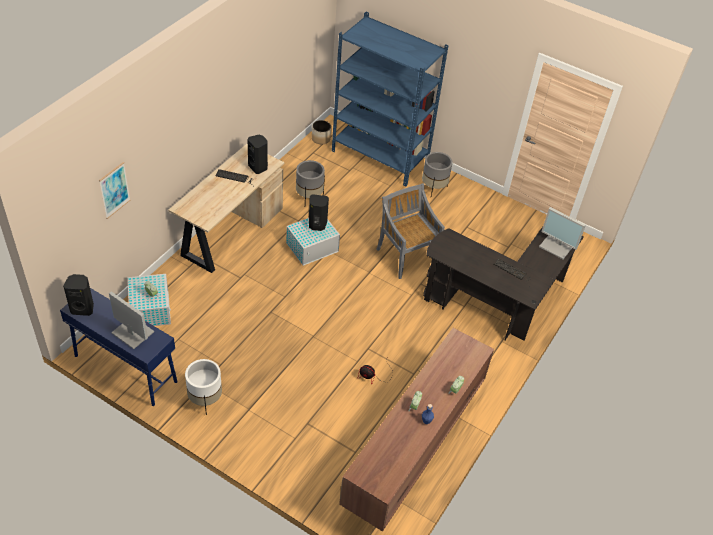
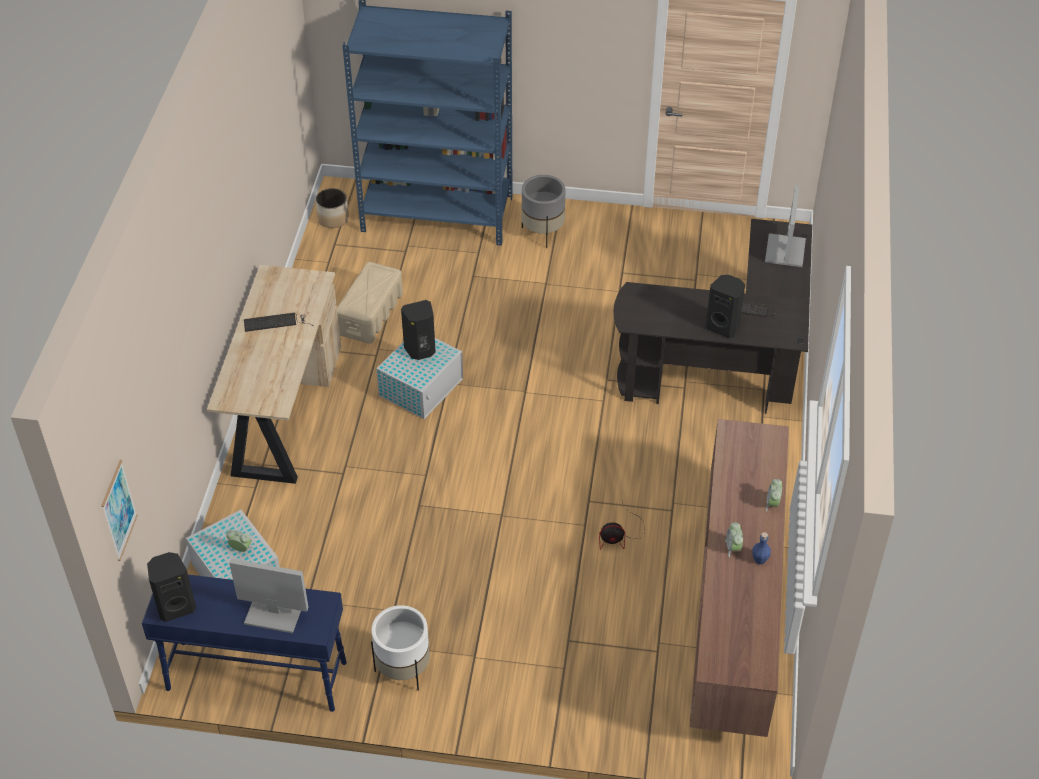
camera: 20 degrees left, 0 degrees up
(114, 190) = (153, 405): picture -> picture (118, 510)
(258, 167) = (301, 294): black speaker -> black speaker (723, 326)
(309, 197) = (370, 314): grey planter -> beige storage box
(406, 256) = (563, 347): grey chair -> none
(557, 246) = (786, 251): monitor -> monitor turned 90 degrees clockwise

